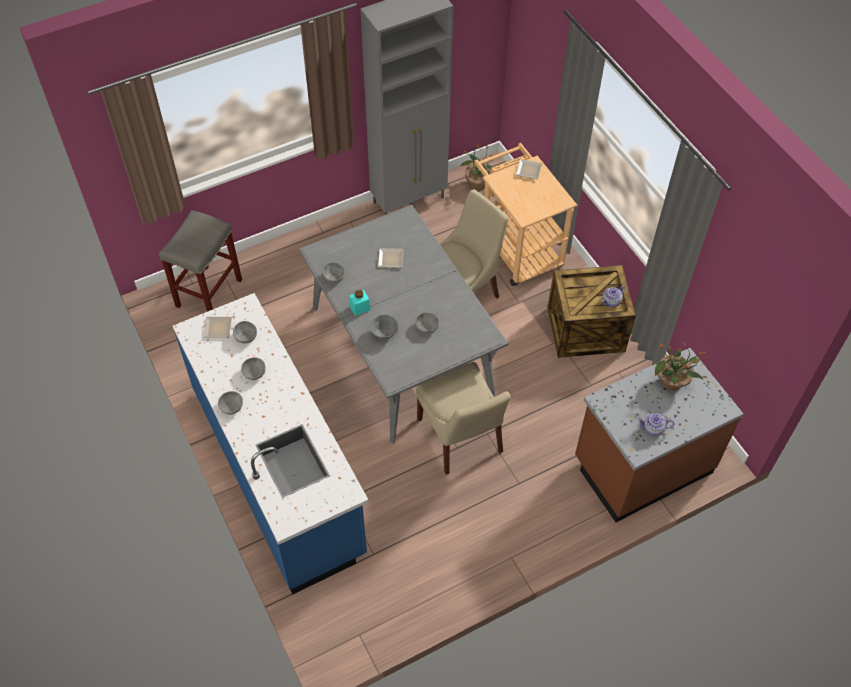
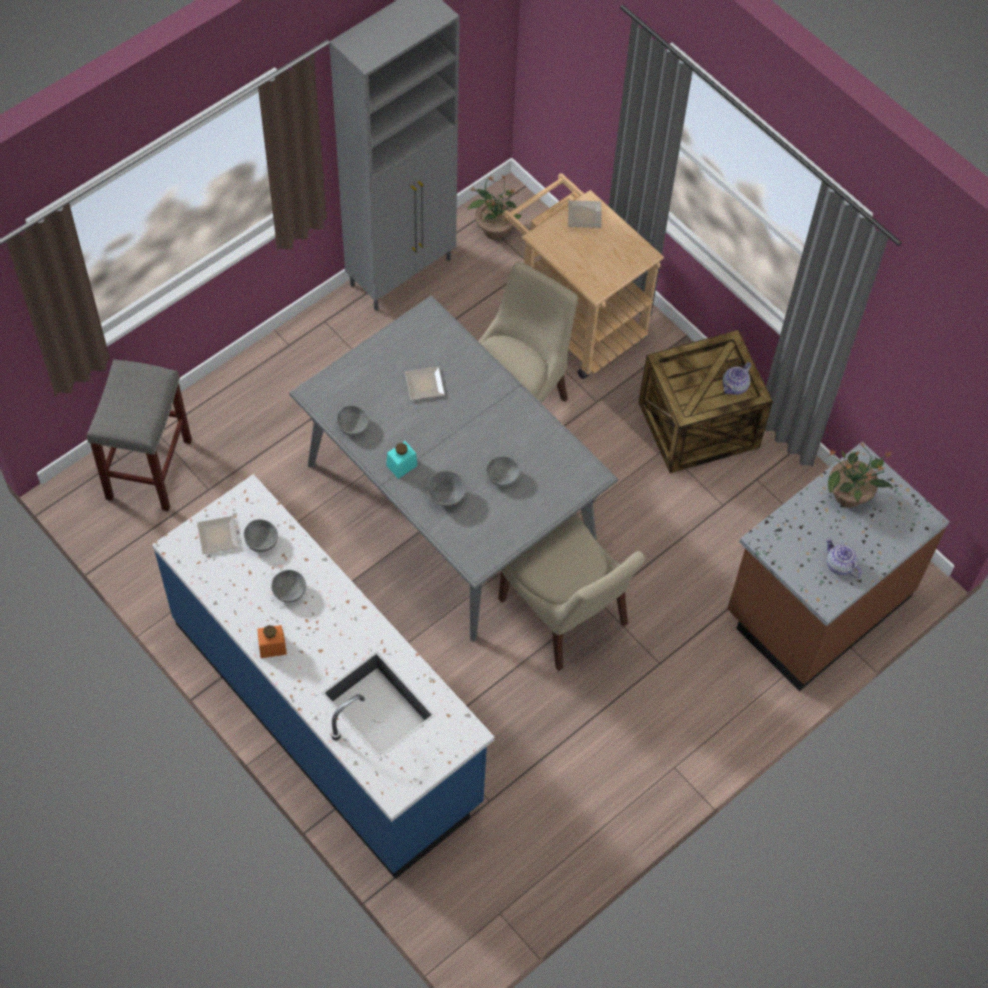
camera: 15 degrees left, 5 degrees up
(231, 407) = (272, 647): grey bowl -> orange jar
(653, 429) = (839, 565): teapot -> teapot turned 60 degrees clockwise

